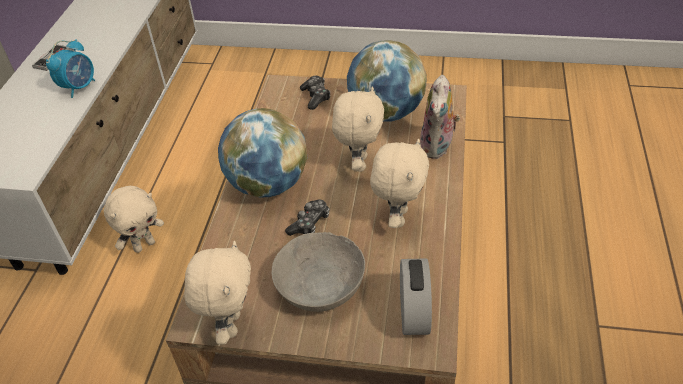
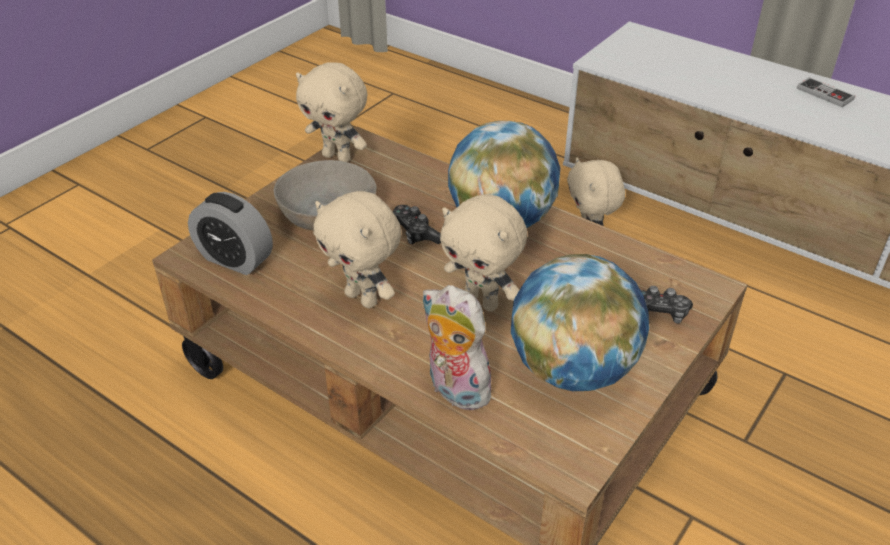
camera: 115 degrees right, 5 degrees down
(79, 87) = (746, 103): alarm clock -> none

